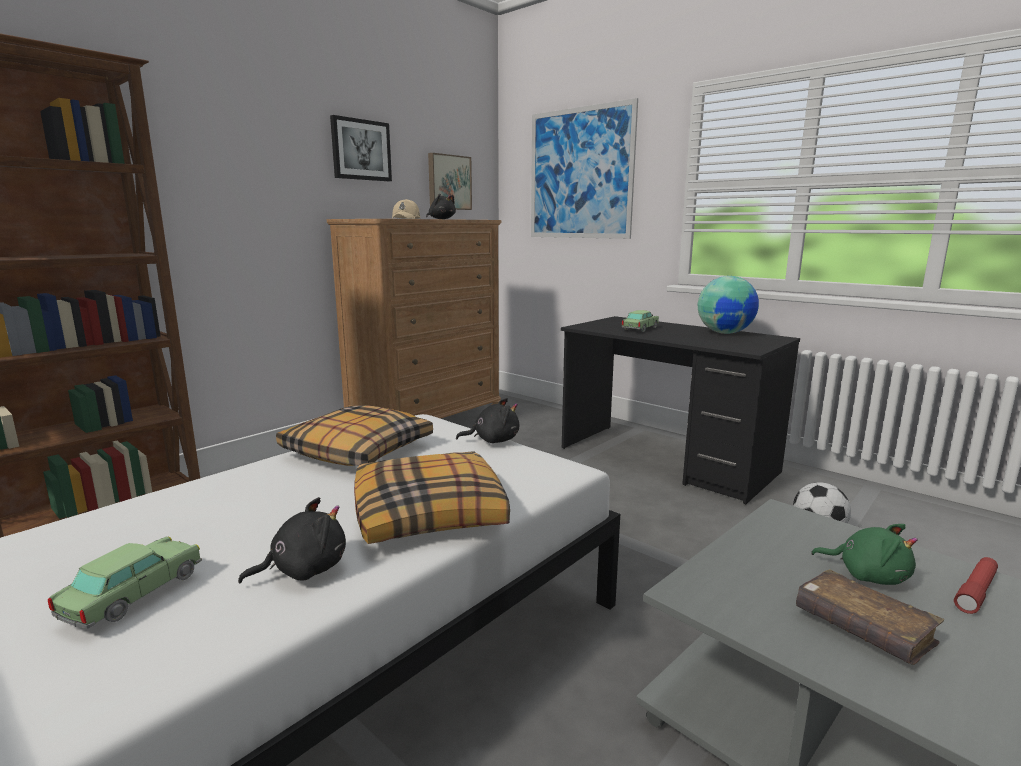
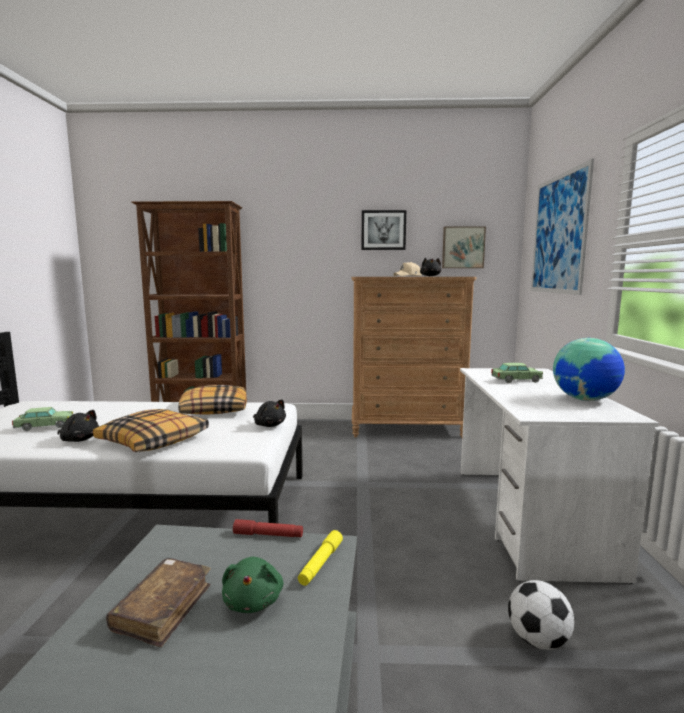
camera: 50 degrees right, 5 degrees down
(666, 460) = (528, 517): black desk -> white desk
(814, 527) = (321, 563): none -> yellow flashlight
(976, 591) = (276, 666): red flashlight -> red flashlight (268, 535)

